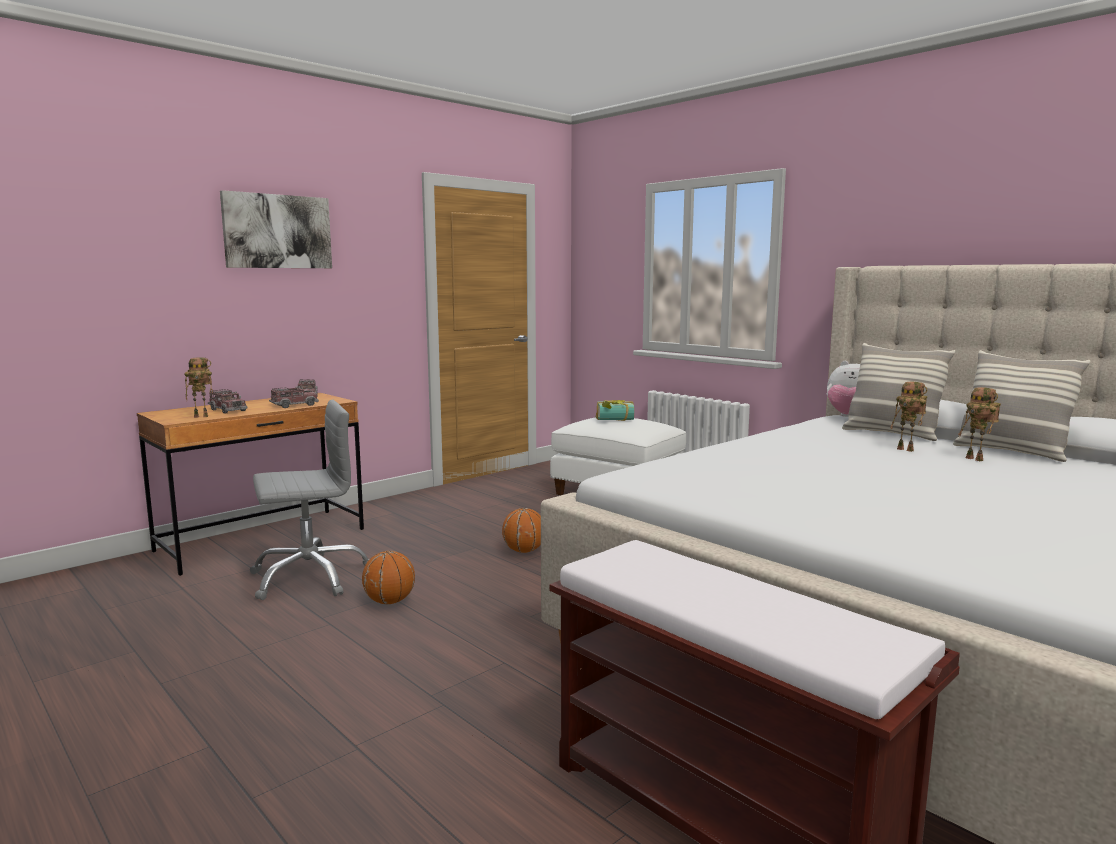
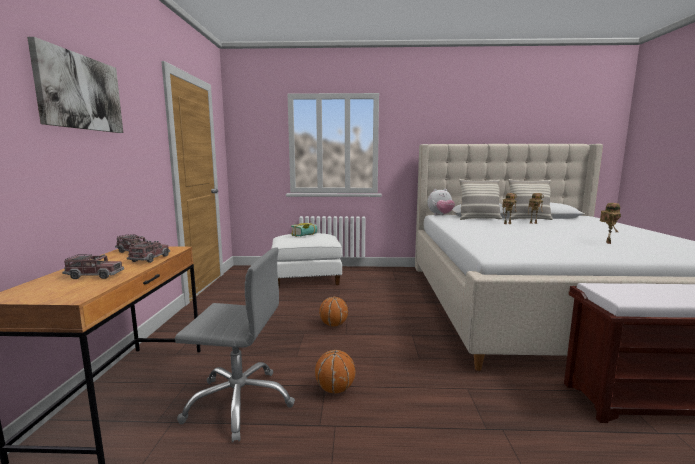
camera: 45 degrees left, 0 degrees up
(202, 416) = (91, 286): toy robot -> toy robot (607, 242)
(310, 576) = (239, 402): grey office chair -> grey office chair turned 75 degrees clockwise

